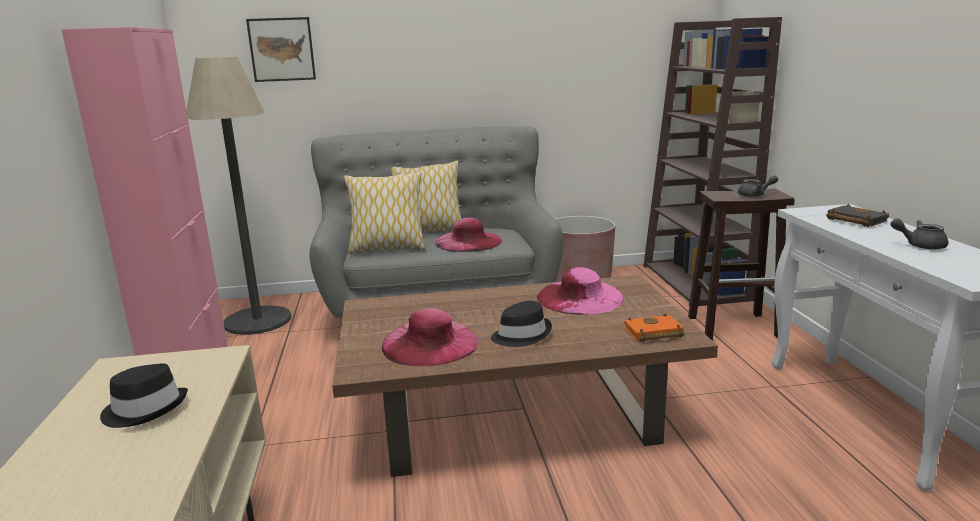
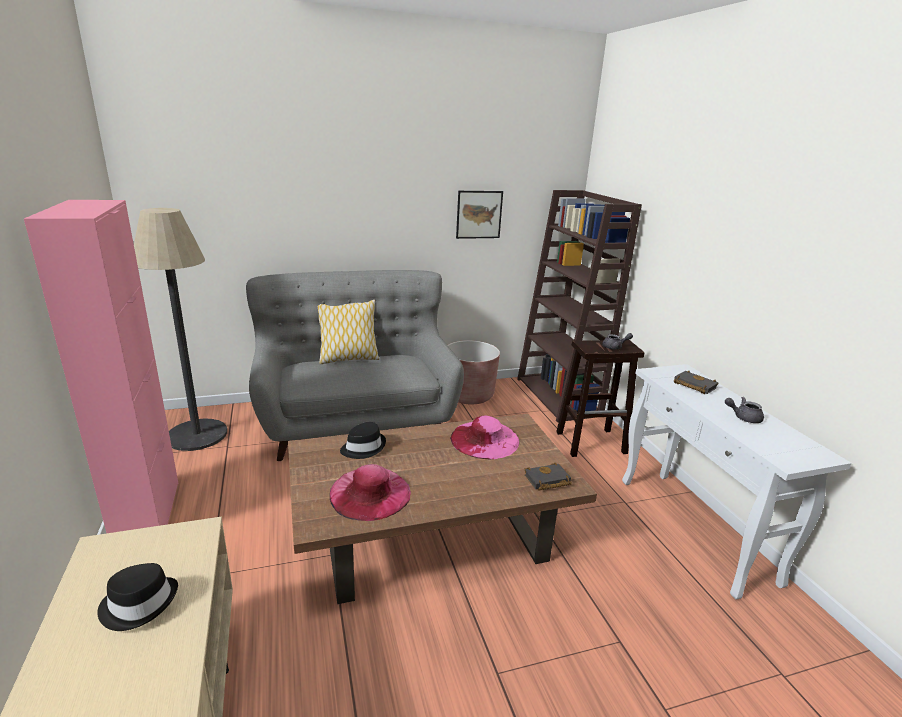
camera: 10 degrees left, 5 degrees up
(282, 49) = (218, 196): picture -> picture (479, 214)
(387, 249) = (316, 380): pillow -> none
(468, 241) = (384, 372): pink hat -> none
(521, 335) = (444, 483): black hat -> black hat (363, 447)
(652, 333) = (546, 481): orange book -> black book

